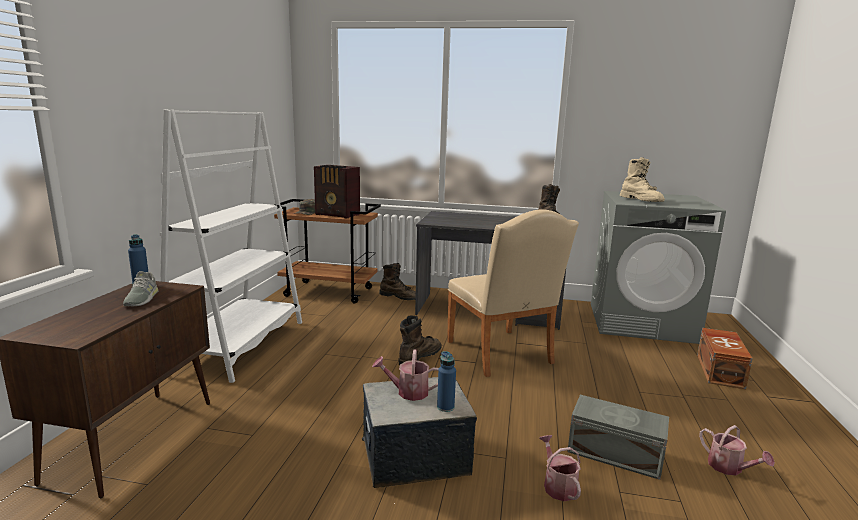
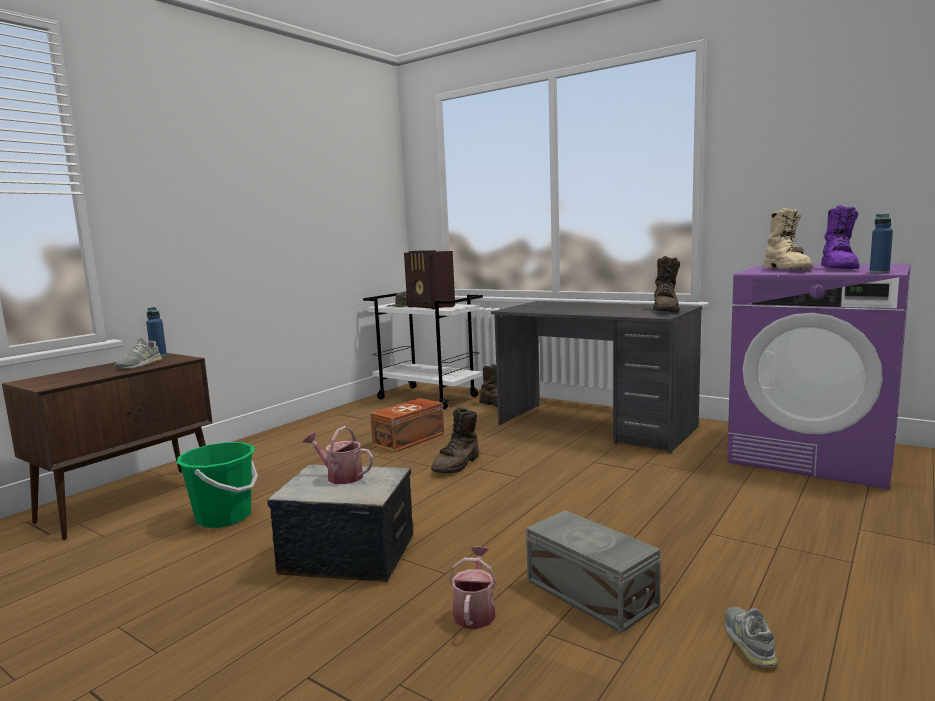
camera: 25 degrees right, 5 degrees down
(239, 346) = (290, 438): white bookcase -> none
(260, 439) = (224, 517): none -> green bucket
(330, 292) = (428, 397): brown cart -> white cart
(419, 357) = (457, 465): brown boot -> brown boot turned 150 degrees clockwise
(445, 407) = (359, 493): blue bottle -> blue bottle (879, 272)
(502, 355) = (560, 472): beige chair -> none
(641, 322) = (814, 454): grey washing machine -> purple washing machine
(671, 201) = (839, 269): none -> purple boot
(720, 370) = (884, 525): brown storage box -> brown storage box (410, 439)
(729, 468) = (749, 641): watering can -> grey shoe

